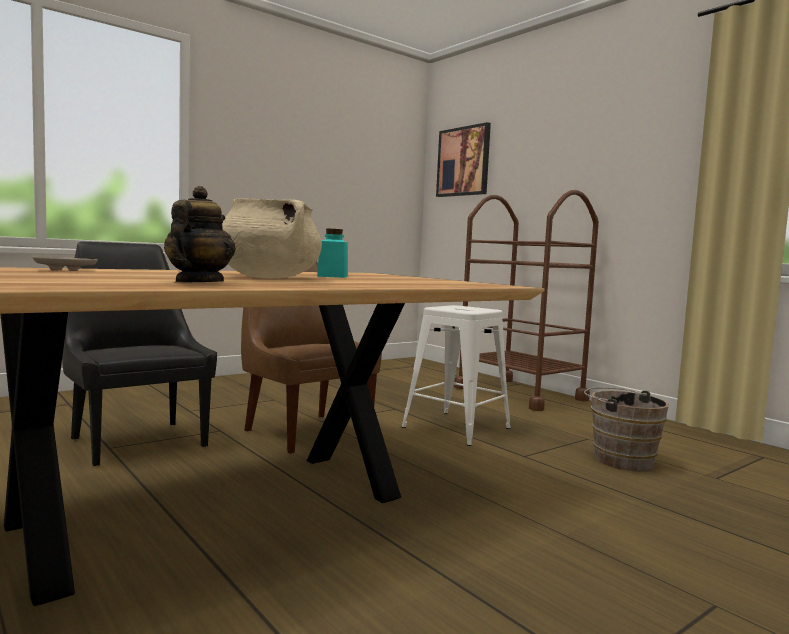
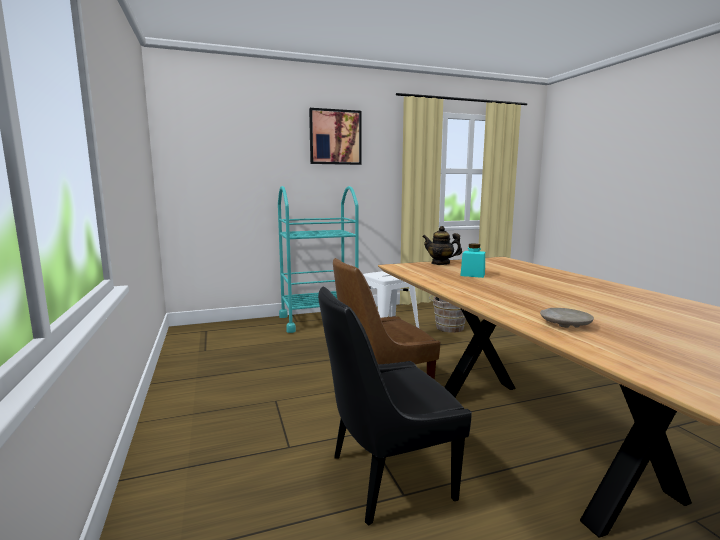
camera: 70 degrees left, 5 degrees up
(198, 283) = (633, 297): teapot -> teapot (440, 263)
(268, 278) = (538, 286): beige cooking pot -> none
(463, 161) = (208, 151): picture -> picture (335, 137)
(519, 394) = (319, 320): brown cart -> turquoise cart

